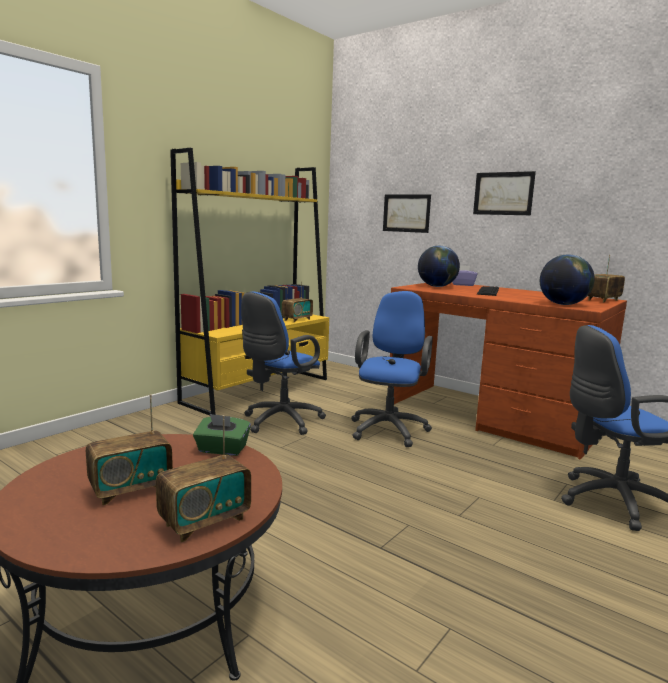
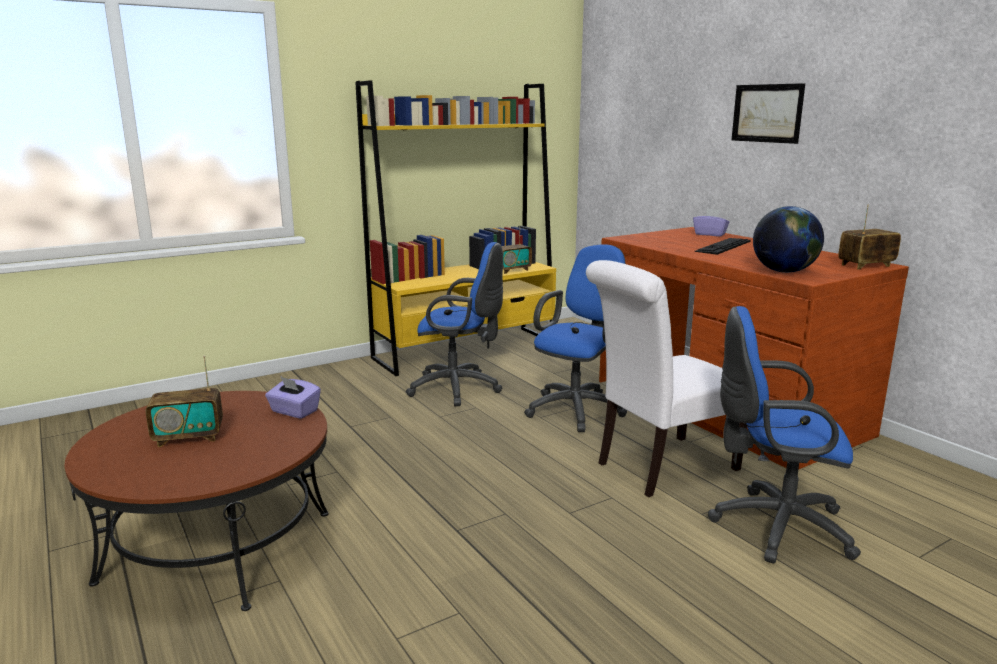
camera: 20 degrees right, 5 degrees up
(204, 521) = (219, 471): radio -> none
(222, 450) = (294, 411): green tissue box -> purple tissue box
(279, 422) = (459, 389): blue office chair -> blue office chair turned 135 degrees counterclockwise
(406, 213) = (659, 137): picture -> none
(437, 286) = (666, 237): globe -> none
(491, 467) = (660, 467): none -> white chair

